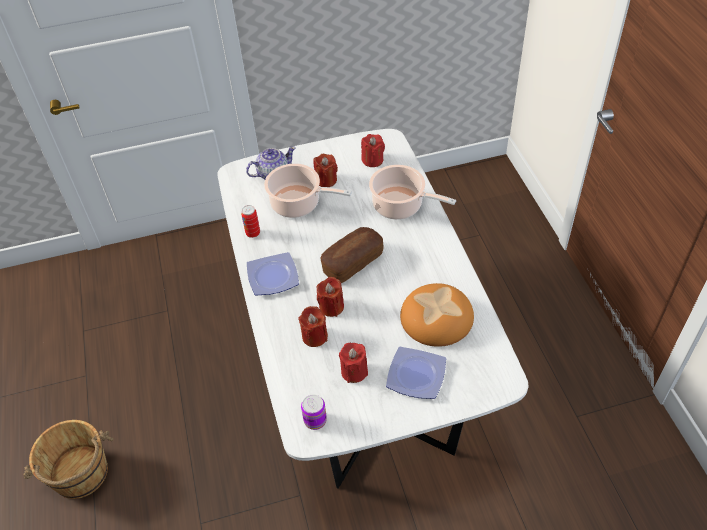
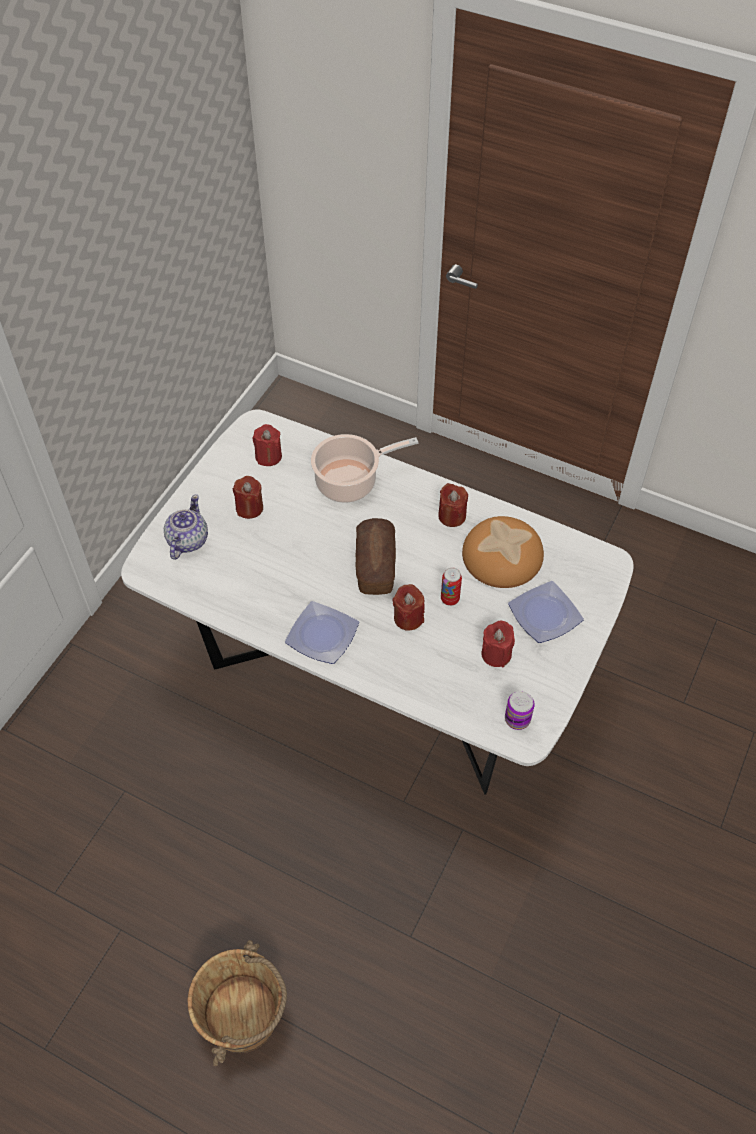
camera: 50 degrees left, 5 degrees up
(253, 233) = (248, 612): can -> can (450, 599)
(298, 204) = (254, 550): cooking pot -> none
(314, 336) = (428, 654): red candle -> red candle (452, 516)

